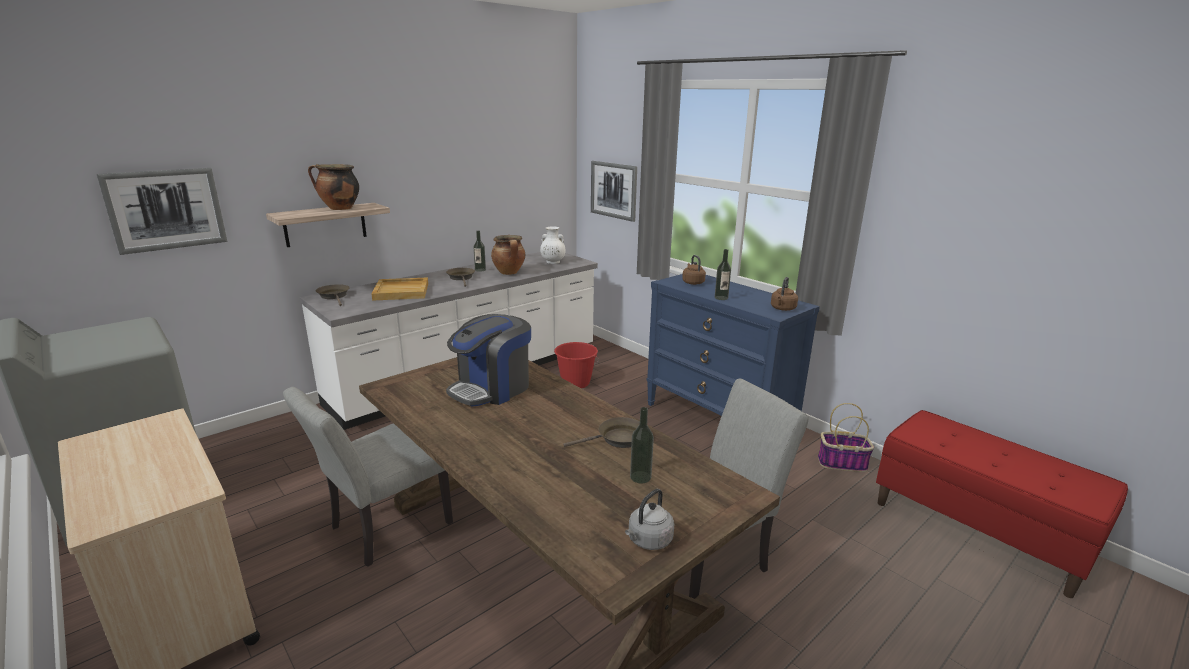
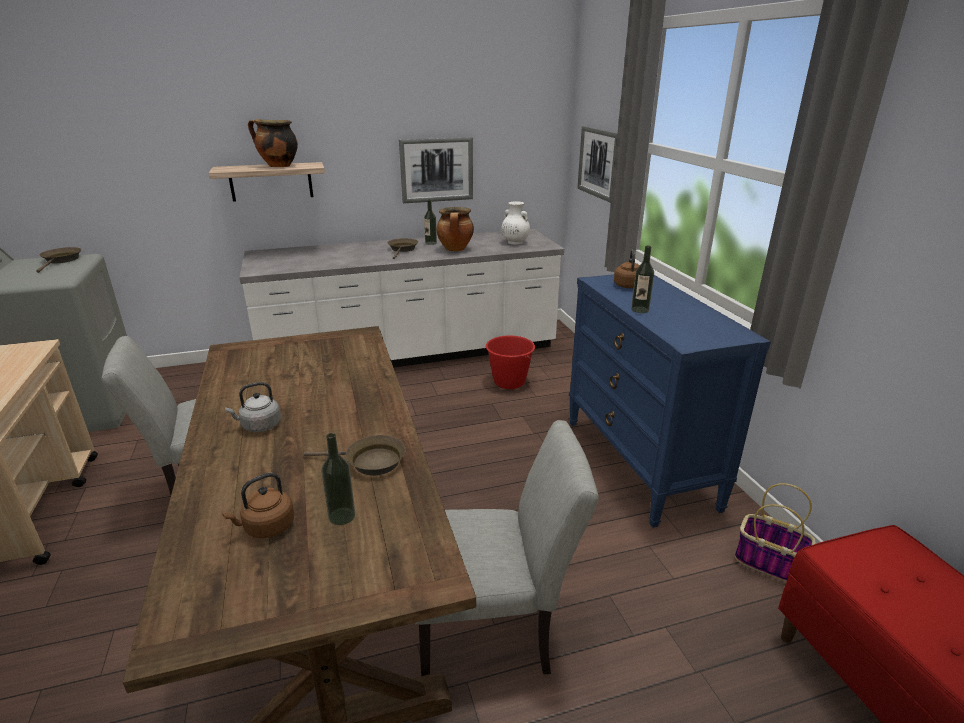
camera: 25 degrees right, 5 degrees up
(166, 209) = (122, 157): picture -> picture (436, 170)
(334, 296) = (271, 254): brown frying pan -> brown frying pan (61, 260)
(402, 291) = (332, 256): beige tray -> none
(491, 389) = (314, 373): coffee machine -> none
(648, 541) = (259, 601): grey kettle -> grey kettle (259, 426)
(782, 309) = (708, 337): brown kettle -> brown kettle (266, 527)

